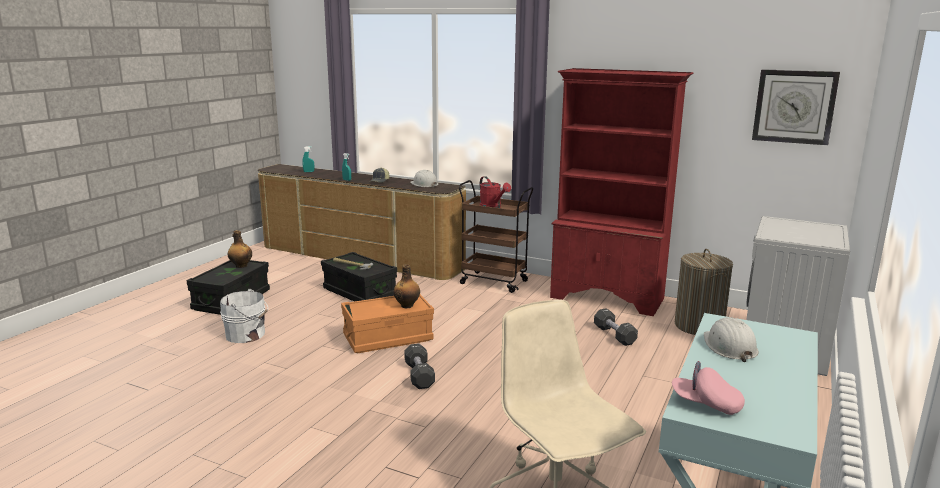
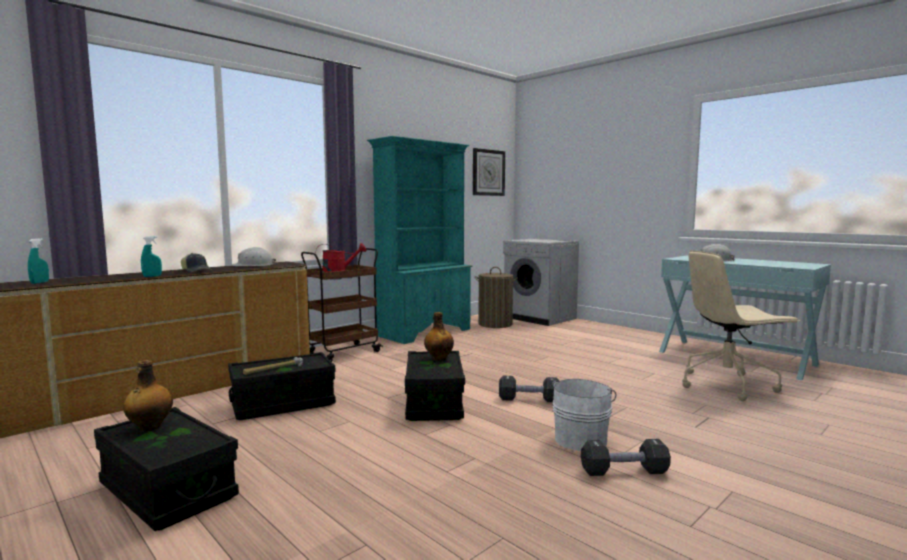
camera: 70 degrees left, 10 degrees down
(247, 335) = (340, 480): white bucket -> white bucket (581, 439)
(388, 338) = (434, 403): orange storage box -> black storage box
(607, 297) = (424, 332): red bookcase -> turquoise bookcase
(614, 335) = (493, 340): black dumbbell -> black dumbbell (624, 471)
(706, 404) = (792, 266): pink cap -> none

